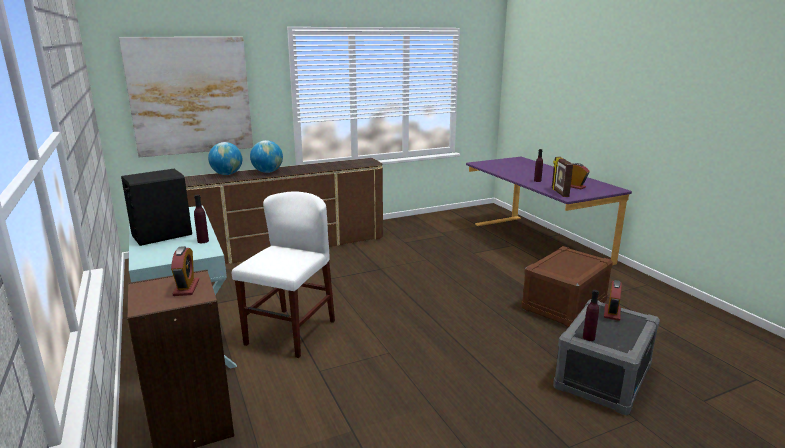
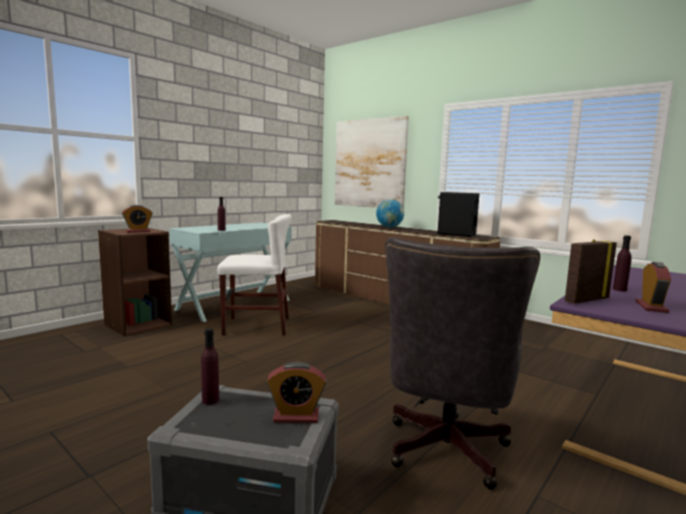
camera: 65 degrees right, 10 degrees down
(161, 235) = (226, 226): black speaker -> black speaker (456, 234)
(227, 174) = (367, 224): globe -> none
(564, 305) = (446, 452): brown storage box -> grey office chair

